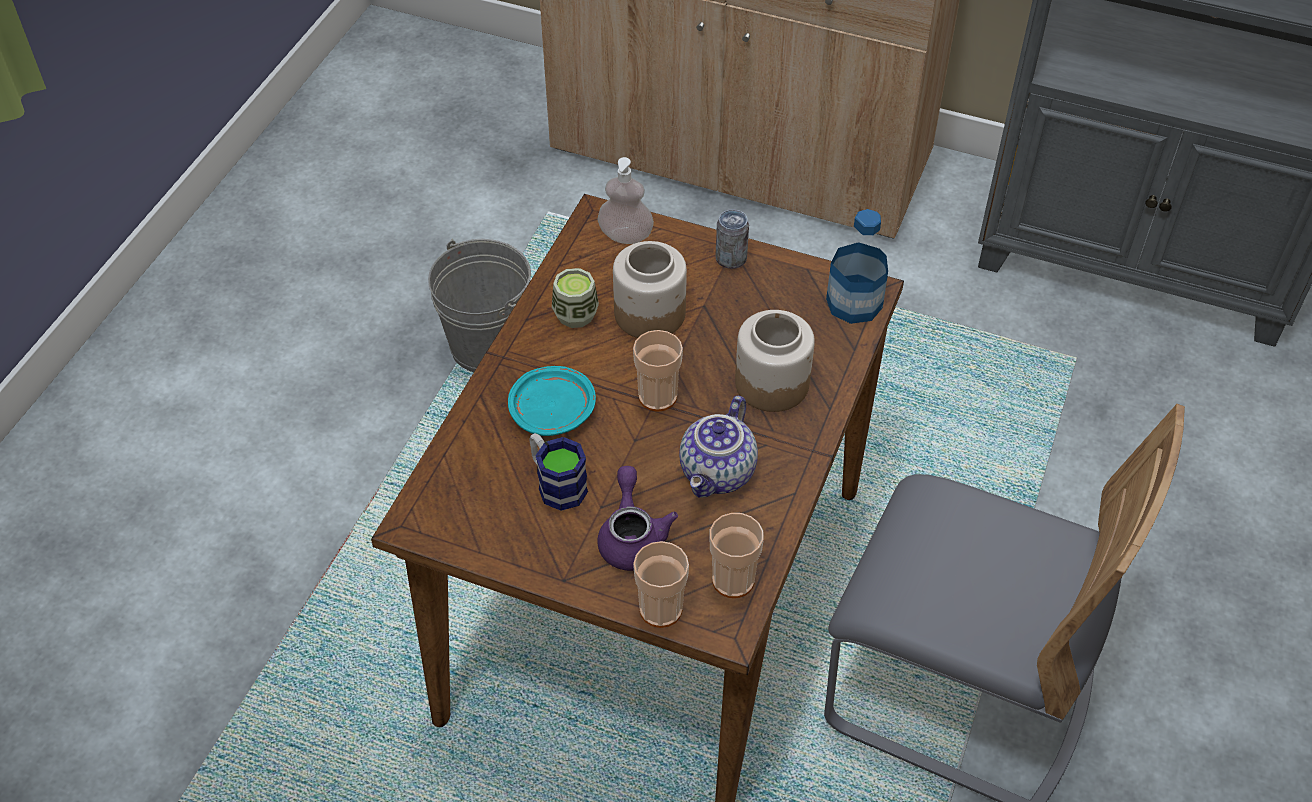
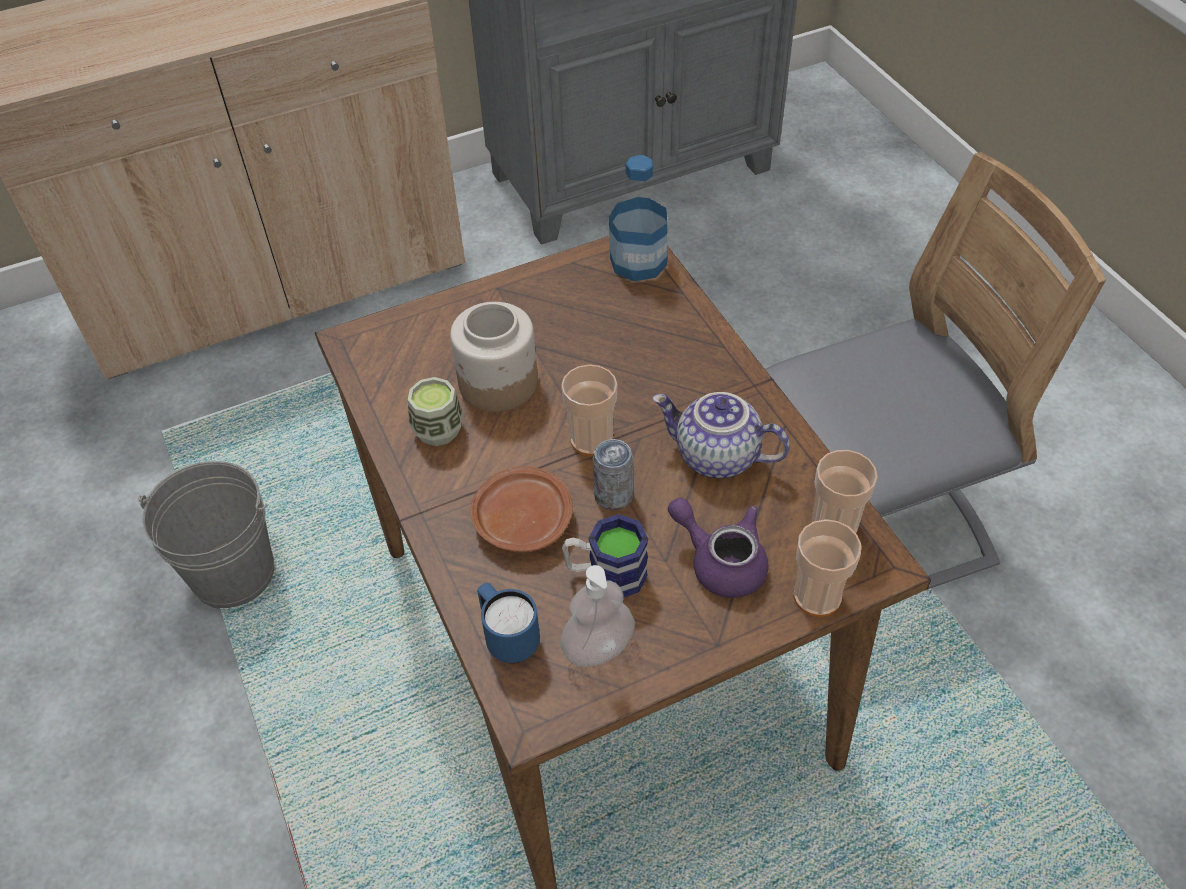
camera: 45 degrees left, 0 degrees up
(457, 470) = (508, 638): none -> blue mug
(553, 410) = (522, 519): turquoise plate -> brown plate
(625, 235) = (396, 339): soap dispenser -> soap dispenser (598, 648)
(719, 474) = (715, 457): teapot -> teapot turned 135 degrees clockwise
(731, 259) = (506, 296): can -> can (613, 496)
(772, 383) = (660, 361): jar -> none

